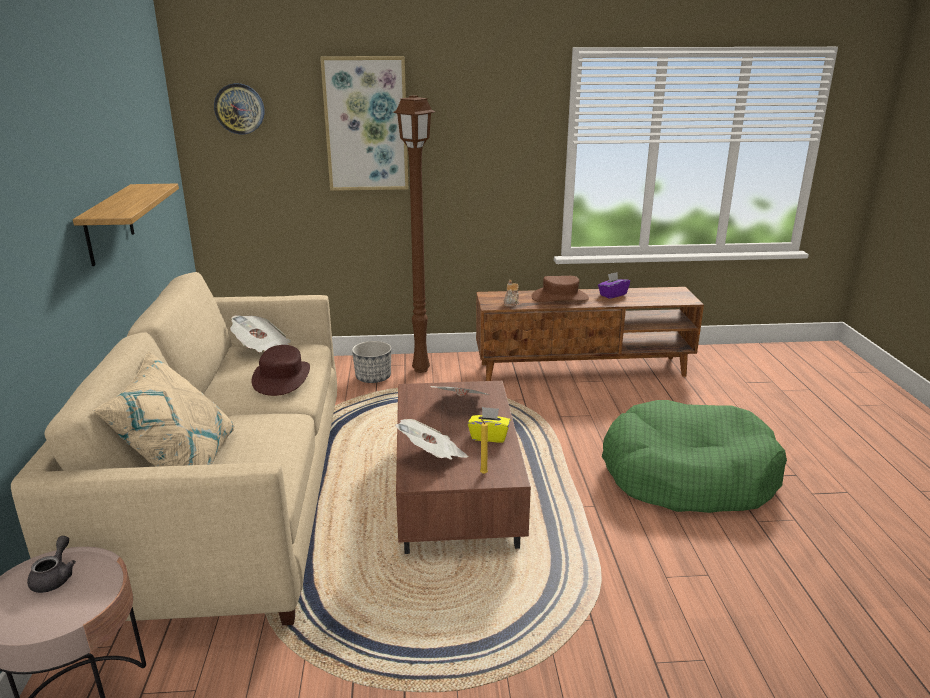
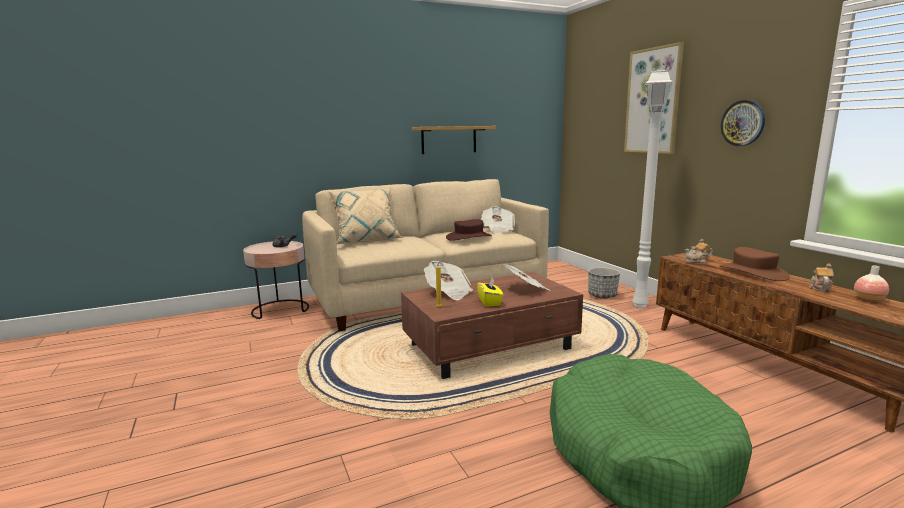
camera: 70 degrees right, 10 degrees down
(239, 108) = (590, 94): wall clock -> wall clock (743, 123)
(422, 369) = (641, 306): brown floor lamp -> white floor lamp
(612, 295) = (819, 288): purple tissue box -> teapot
(642, 292) = (869, 299): none -> vase

